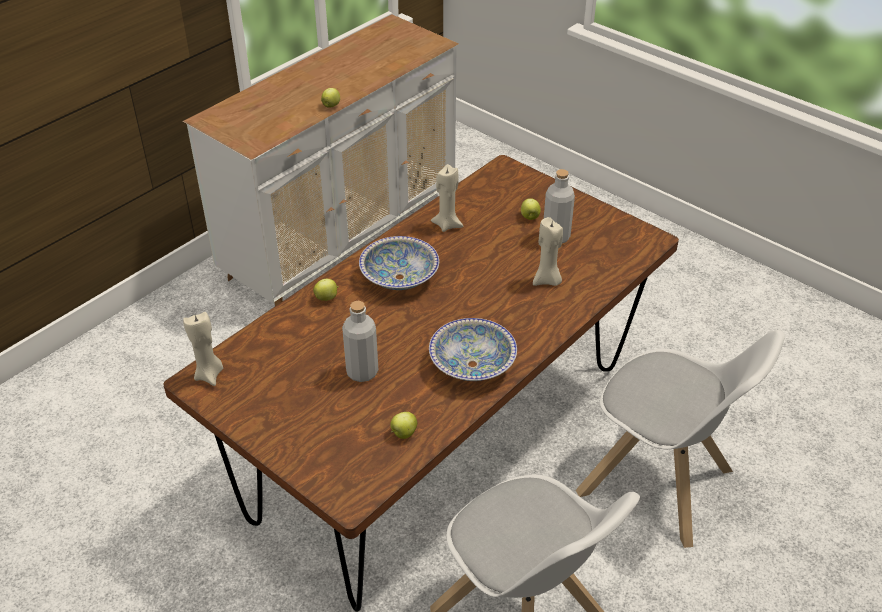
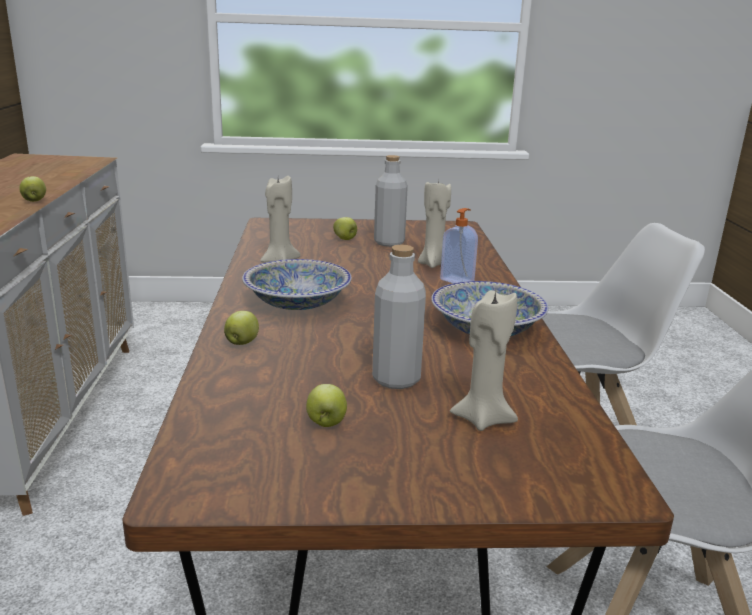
camera: 45 degrees left, 20 degrees down
(209, 375) = (195, 473): beige candle -> beige candle (482, 419)
(403, 433) = (537, 404): apple -> apple (326, 423)
(534, 307) = (457, 280): none -> soap dispenser

